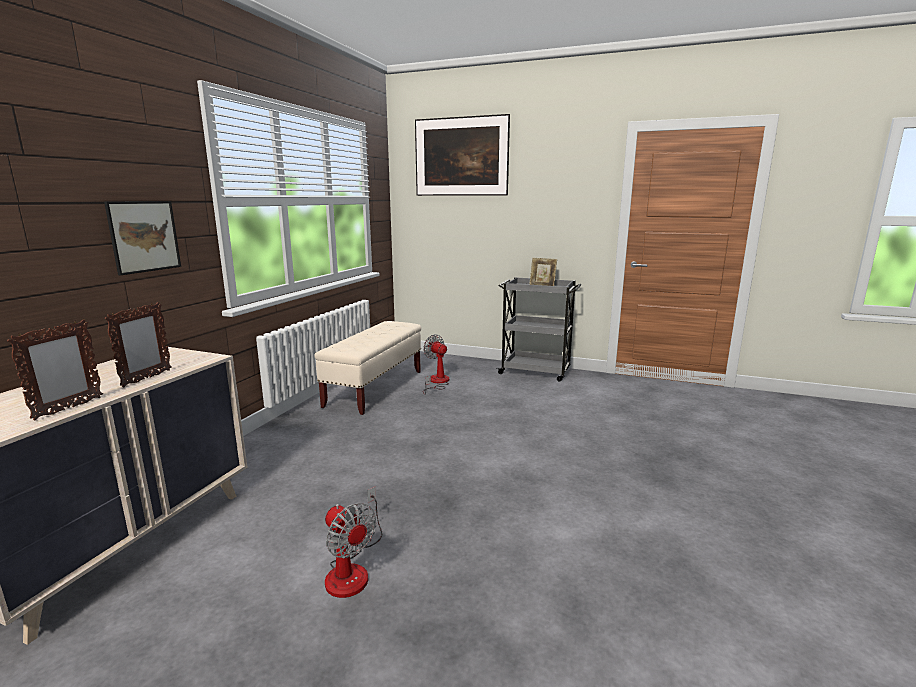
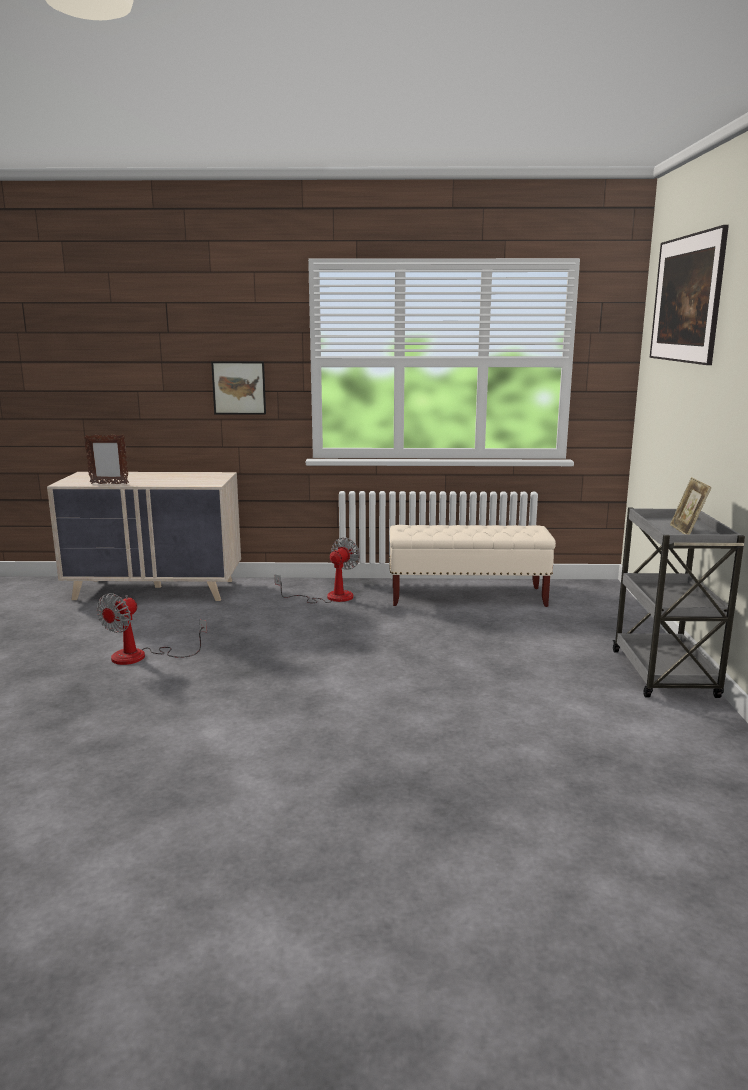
camera: 70 degrees right, 0 degrees up
(146, 378) = (162, 483): picture frame -> none
(437, 382) = (527, 621): fan -> fan (329, 597)

